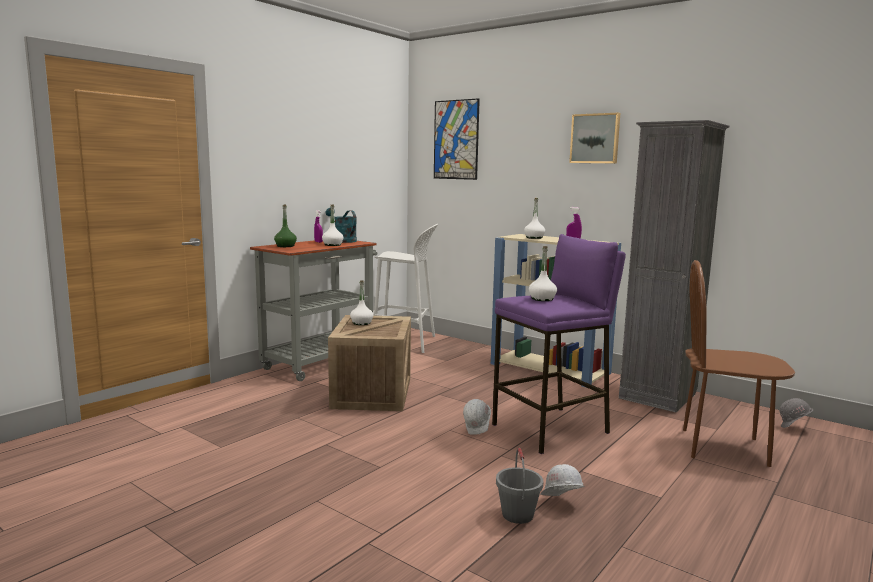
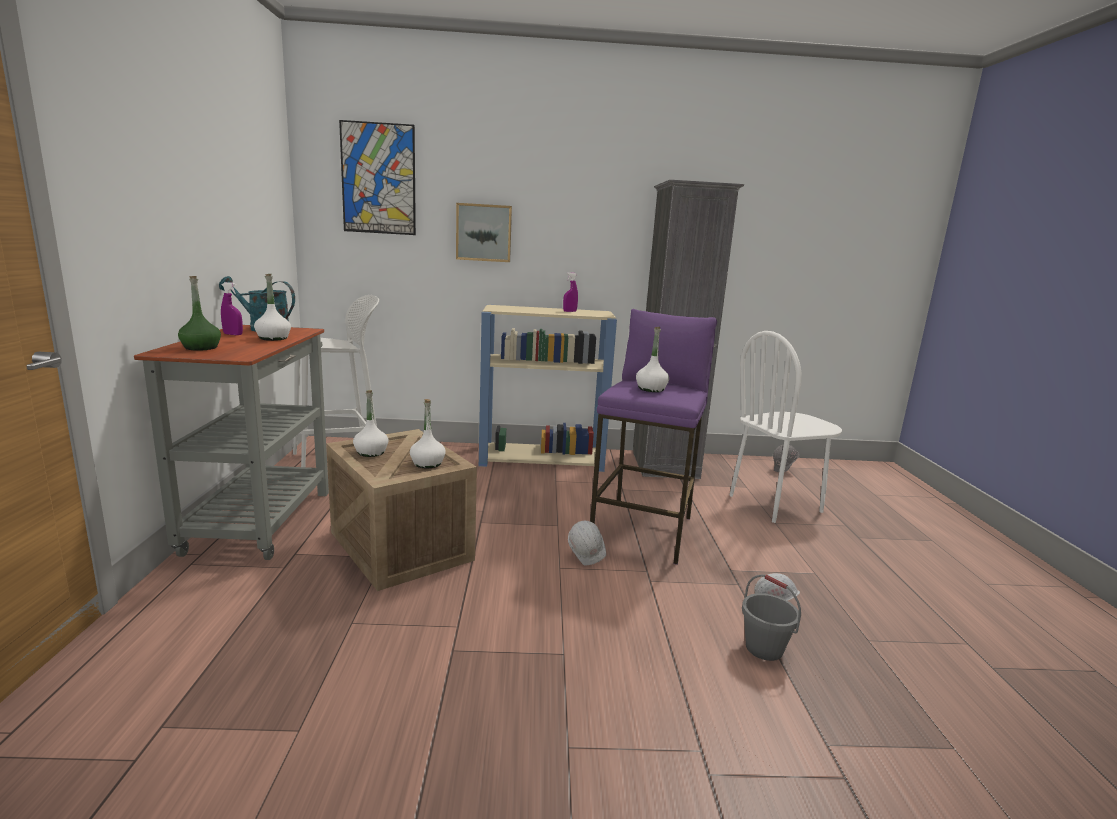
camera: 40 degrees left, 5 degrees up
(534, 238) = (523, 310): white bottle -> white bottle (427, 463)
(595, 138) = (577, 192): picture -> picture (484, 232)
(724, 447) = (775, 504): brown chair -> white chair

